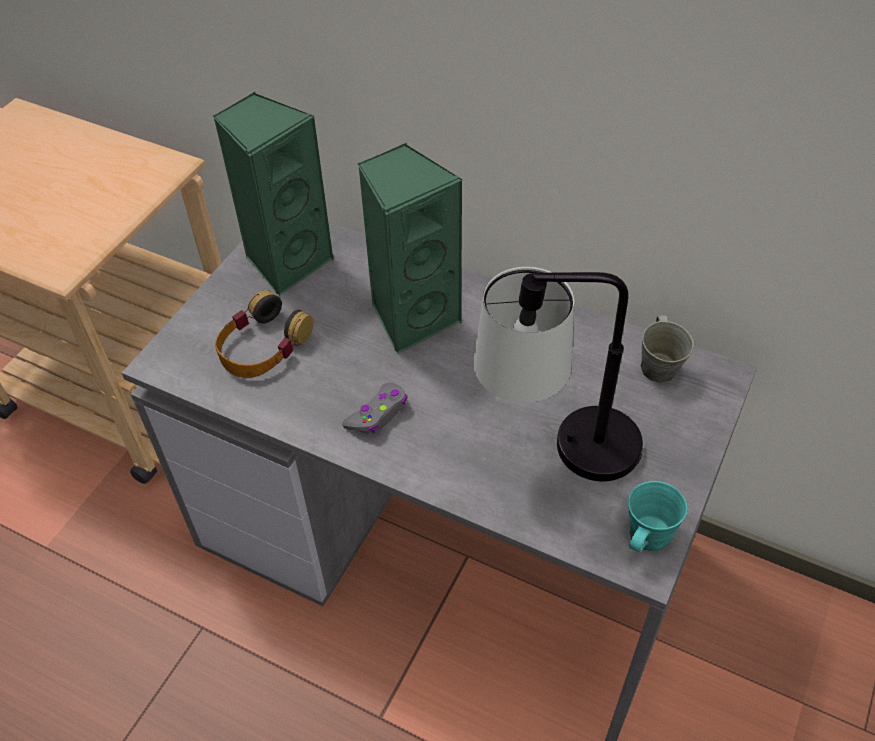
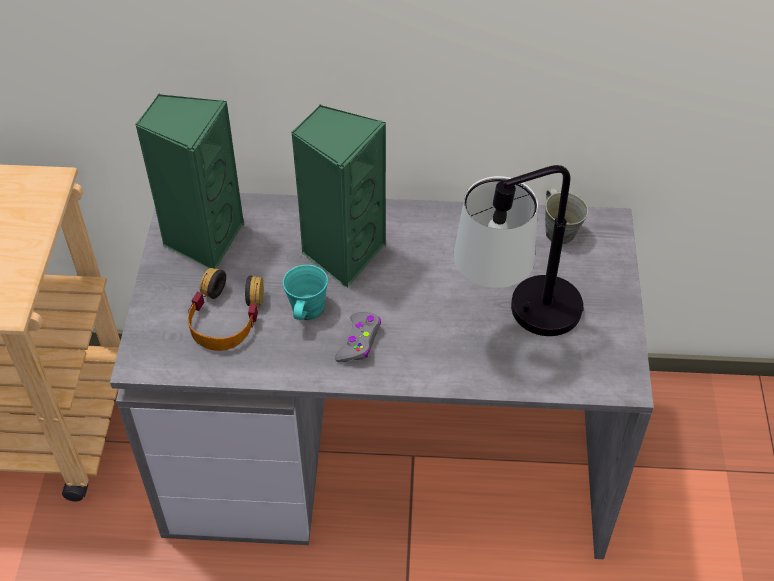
camera: 25 degrees left, 0 degrees up
(647, 536) = (616, 363): turquoise mug -> turquoise mug (306, 310)

